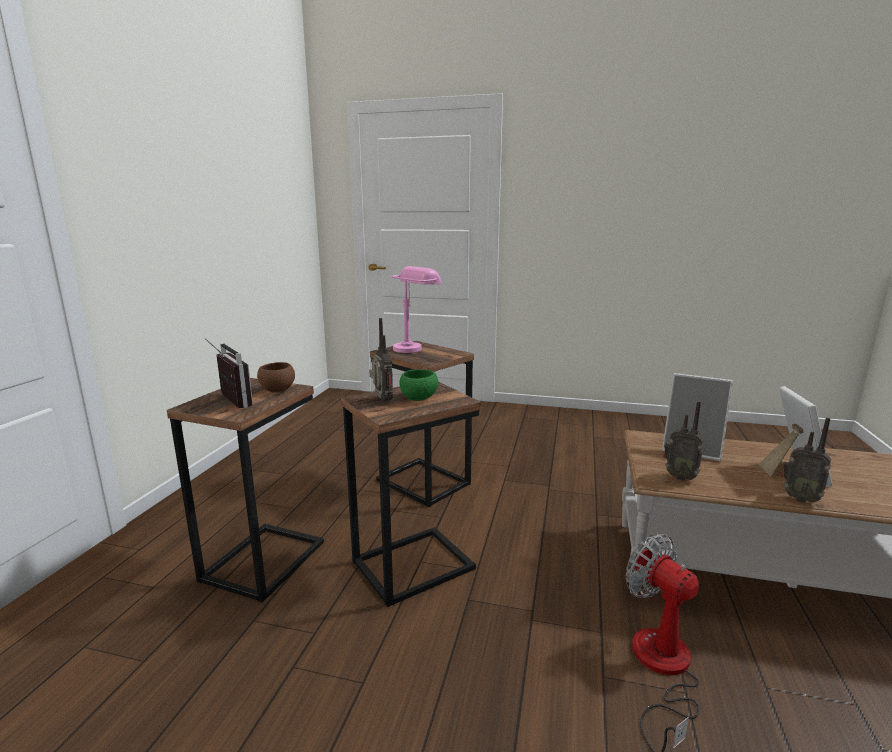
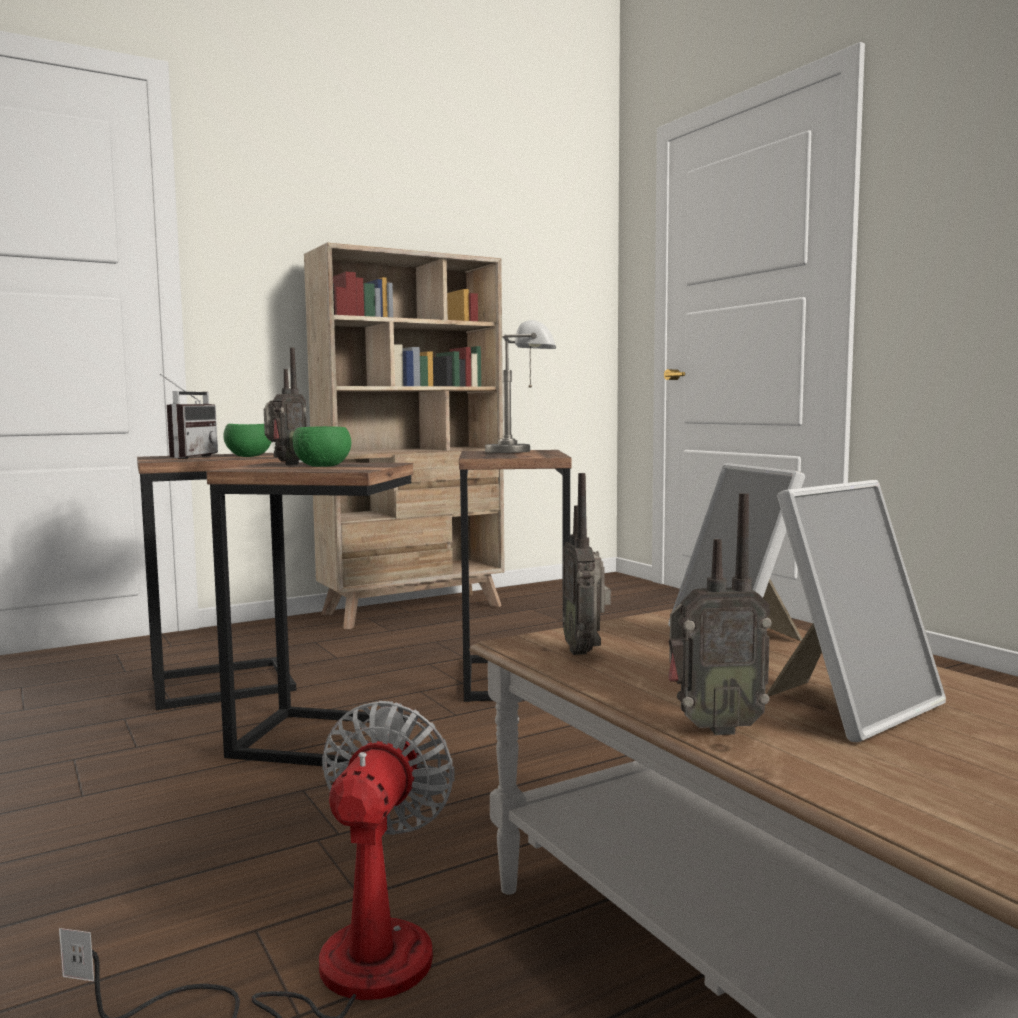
camera: 45 degrees right, 10 degrees down
(267, 453) = (414, 610): none -> beige bookcase
(277, 390) = (249, 456): brown bowl -> green bowl
(414, 347) = (523, 451): pink table lamp -> grey table lamp
(799, 498) = (713, 728): radio -> radio turned 90 degrees counterclockwise

